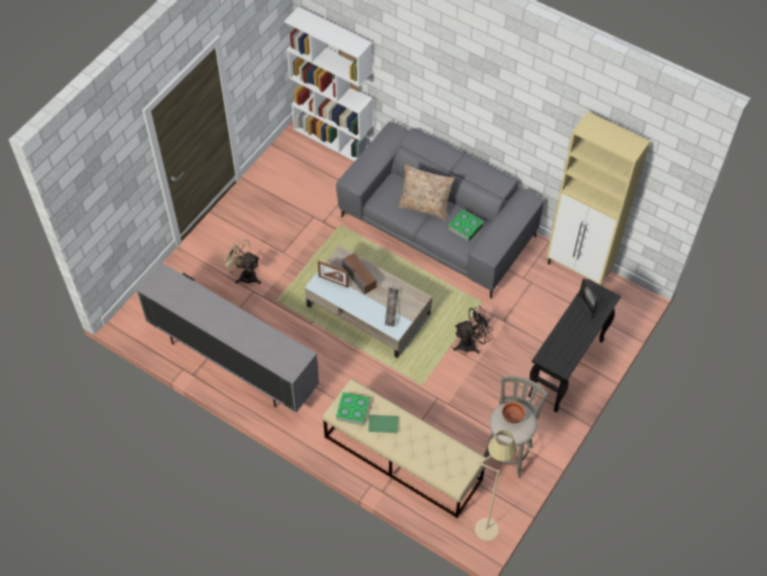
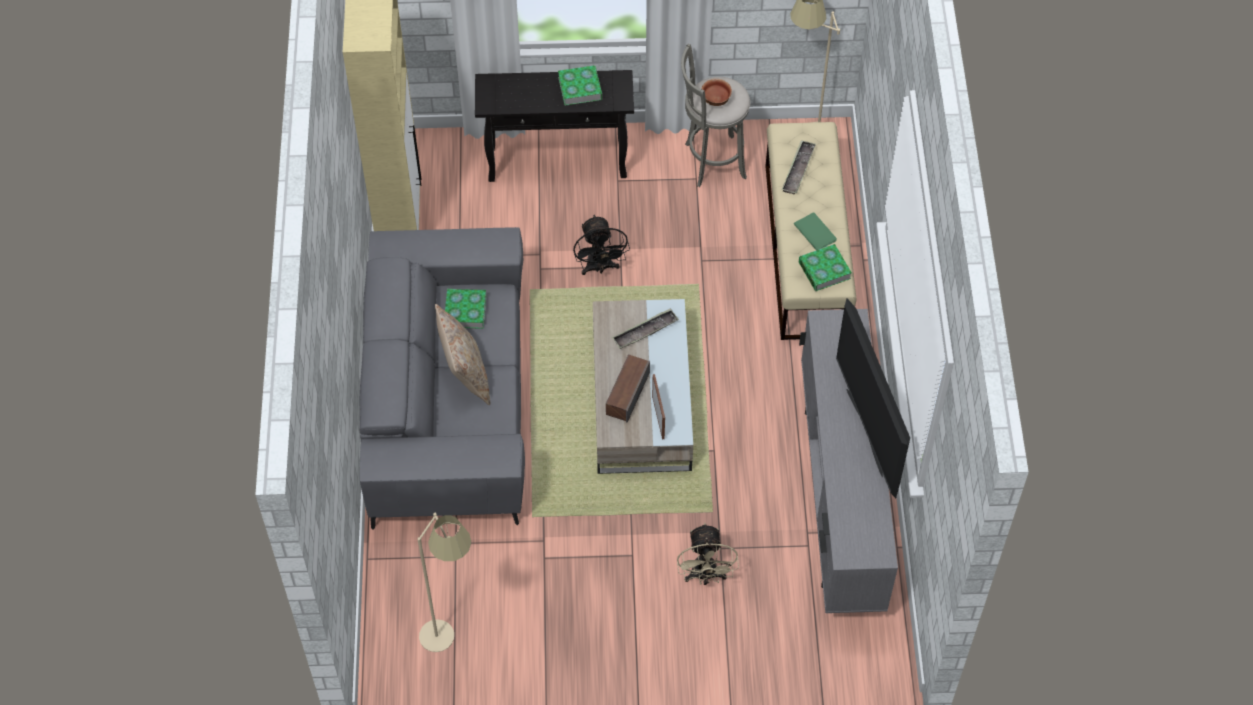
camera: 125 degrees left, 0 degrees up
(219, 328) = (866, 432): none -> television
(303, 160) = (452, 638): none -> beige floor lamp
(333, 139) = (383, 625): white bookcase -> none
(436, 447) = (798, 170): none -> tray
(471, 343) = (599, 268): black fan -> black fan turned 135 degrees counterclockwise
(570, 342) = (580, 88): none -> book
(585, 307) = (519, 97): picture frame -> none

